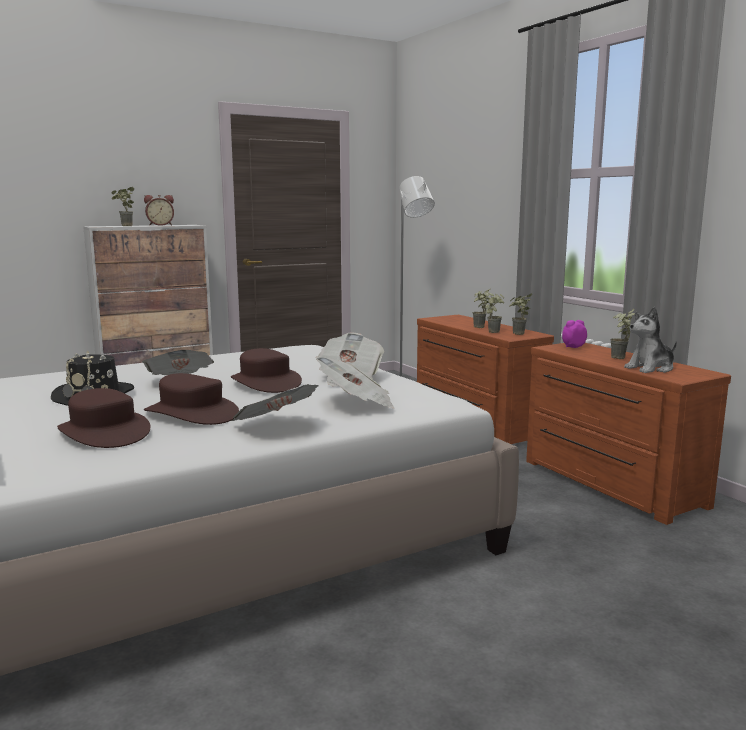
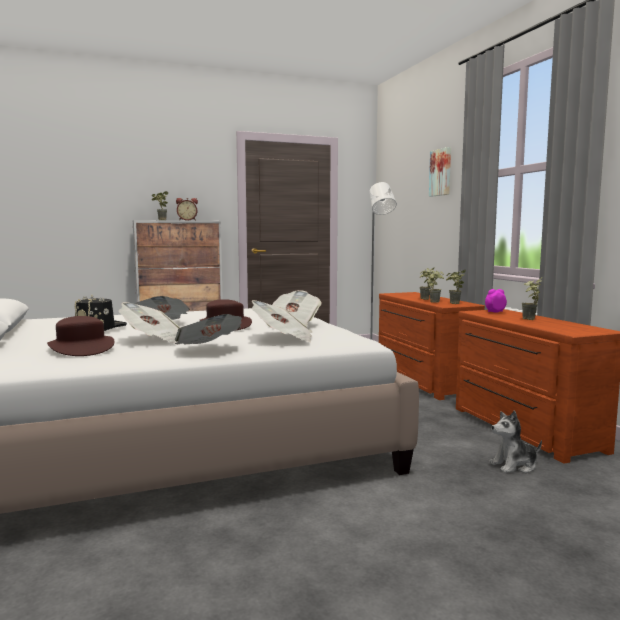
camera: 10 degrees right, 5 degrees down
(192, 413) = (154, 340): brown hat -> newspaper
(490, 165) = (441, 172): none -> picture
(650, 368) = (552, 326): plush toy -> plush toy (514, 465)

